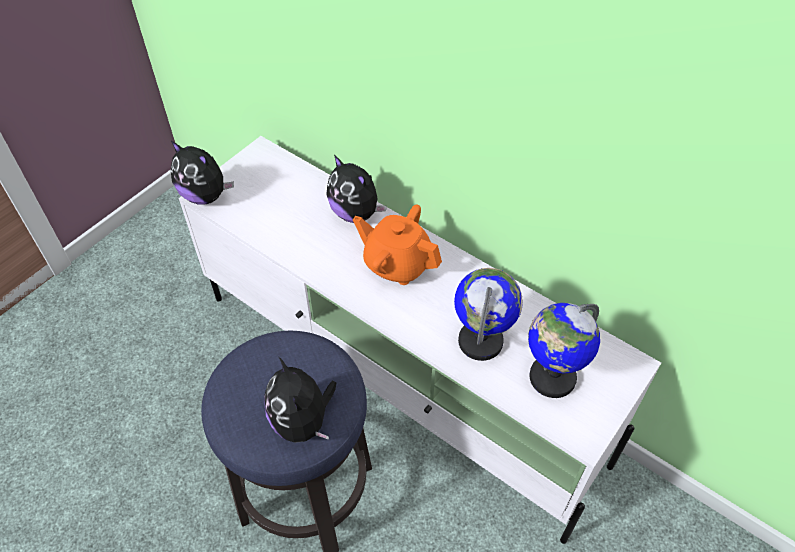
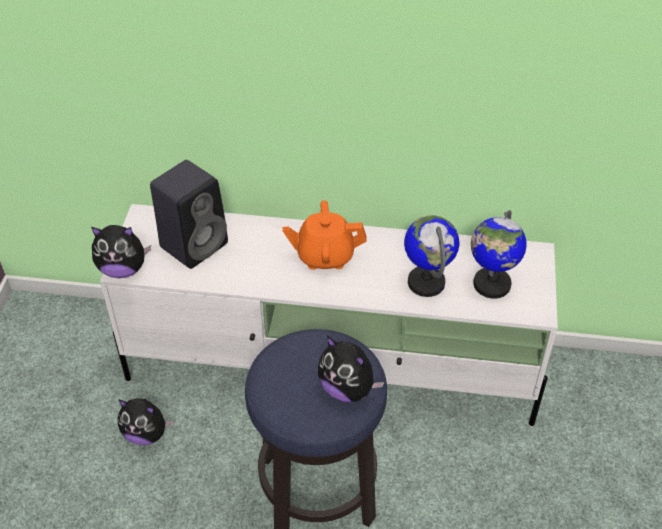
camera: 30 degrees left, 5 degrees down
(286, 198) = (195, 244): none -> black speaker
(356, 213) = (263, 232): plush toy -> plush toy (146, 434)

